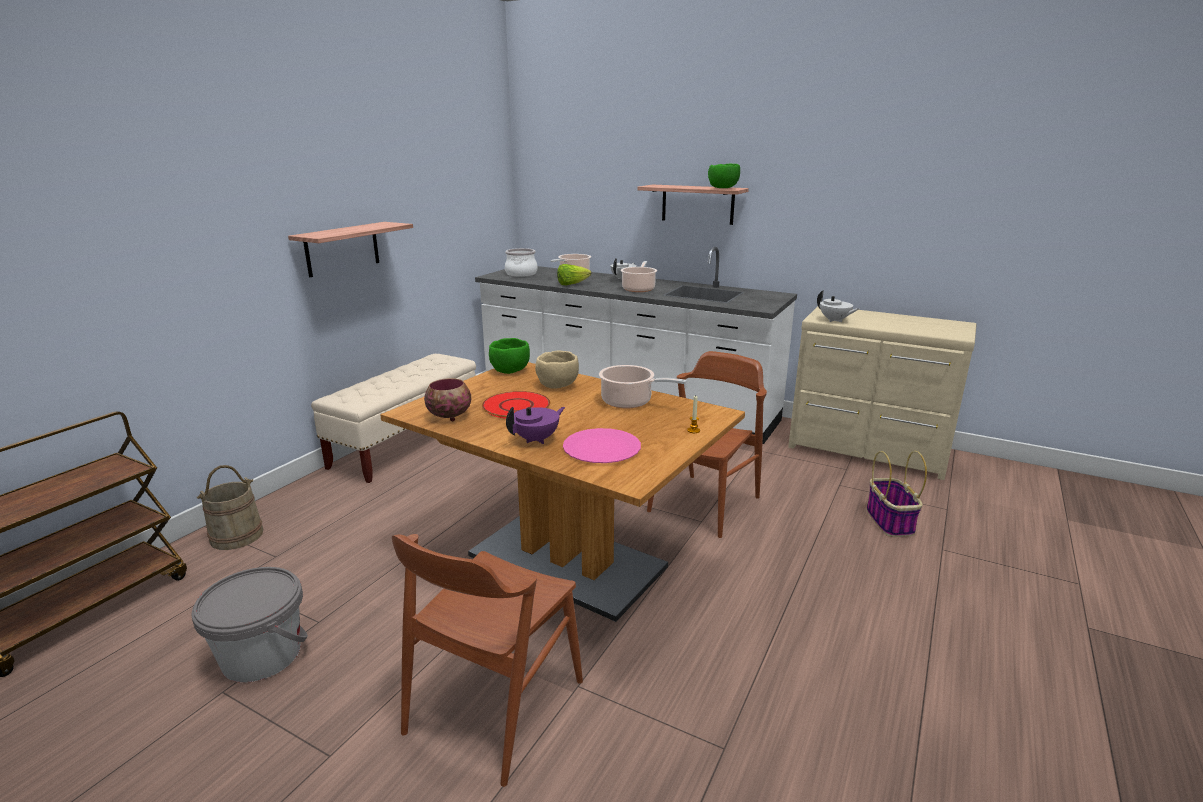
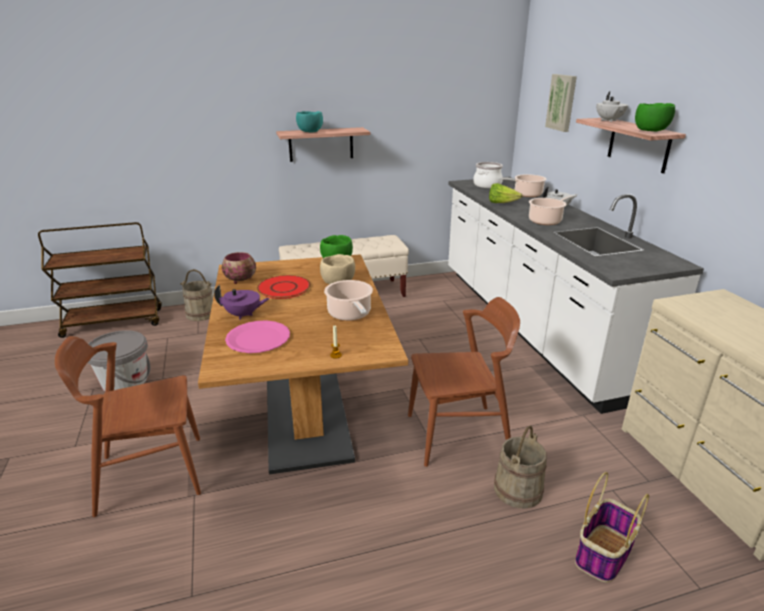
camera: 45 degrees right, 5 degrees up
(343, 231) = (310, 132): none -> turquoise bowl
(586, 176) = (562, 102): none -> picture
(796, 515) = (517, 489): none -> beige bucket
(834, 320) = (694, 311): white teapot -> white teapot (609, 120)

